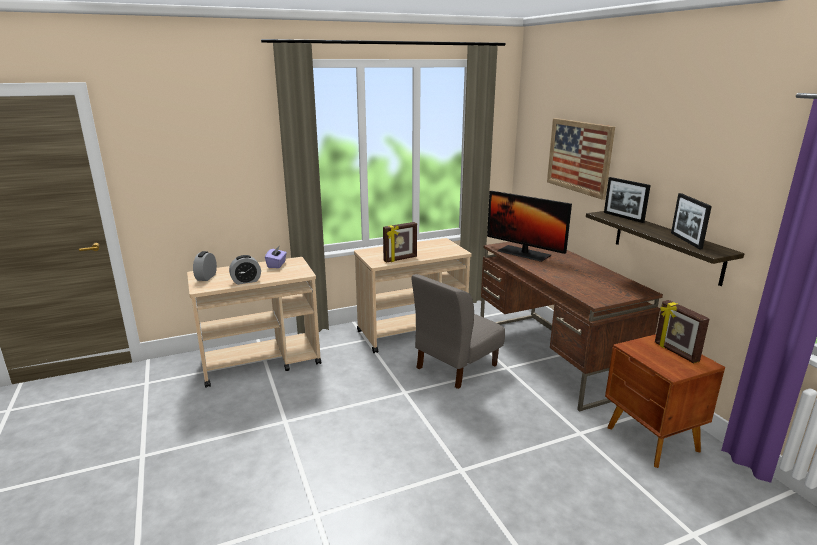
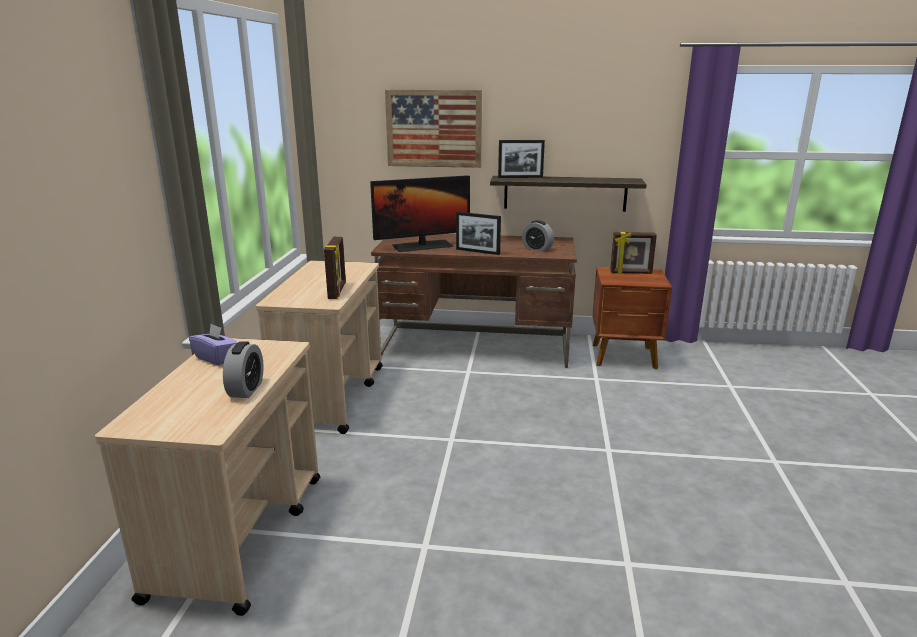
camera: 60 degrees left, 0 degrees up
(206, 277) = (164, 420): alarm clock -> alarm clock (537, 249)
(456, 366) = (435, 395): grey chair -> none
(686, 240) = (600, 180): picture frame -> picture frame (477, 251)

